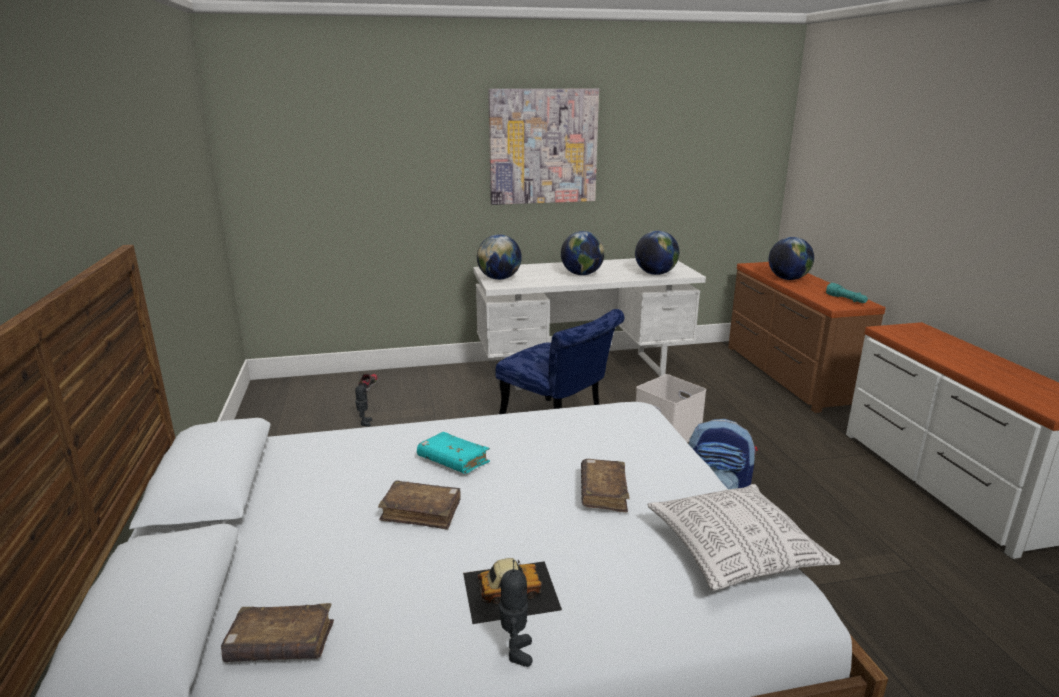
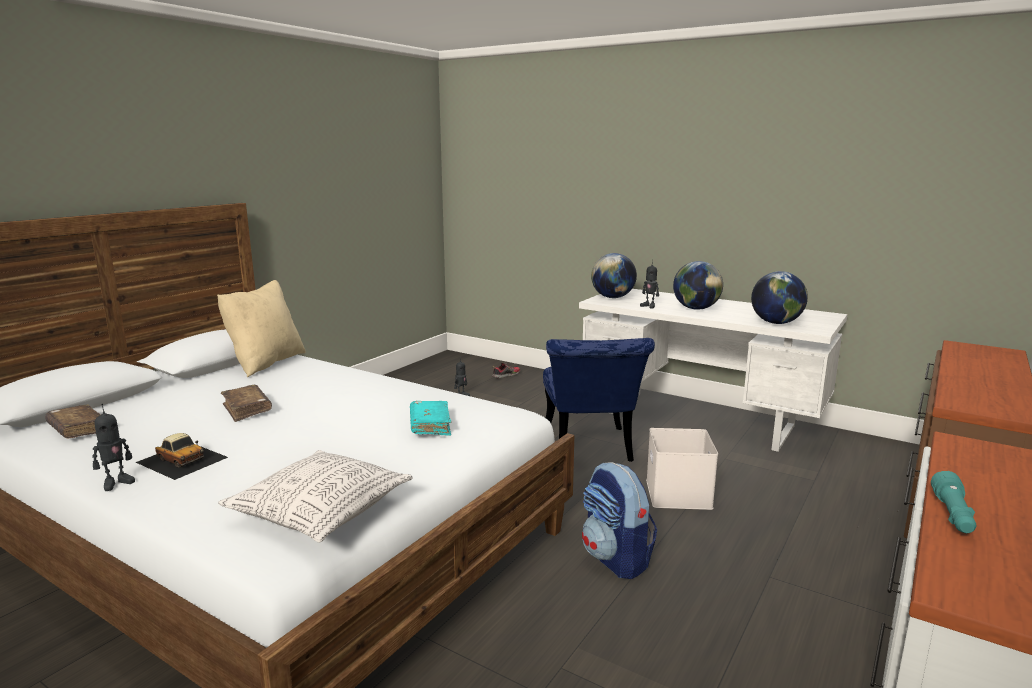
camera: 45 degrees right, 5 degrees down
(284, 458) = (265, 363): none -> beige pillow
(453, 461) = (325, 395): turquoise book -> turquoise book (430, 425)
(543, 146) = (698, 171): picture -> none
(546, 280) = (649, 306): none -> toy robot
(603, 493) = (347, 445): brown book -> none
(788, 279) = (971, 367): globe -> none
(846, 300) = (996, 403): turquoise flashlight -> turquoise flashlight (953, 515)

